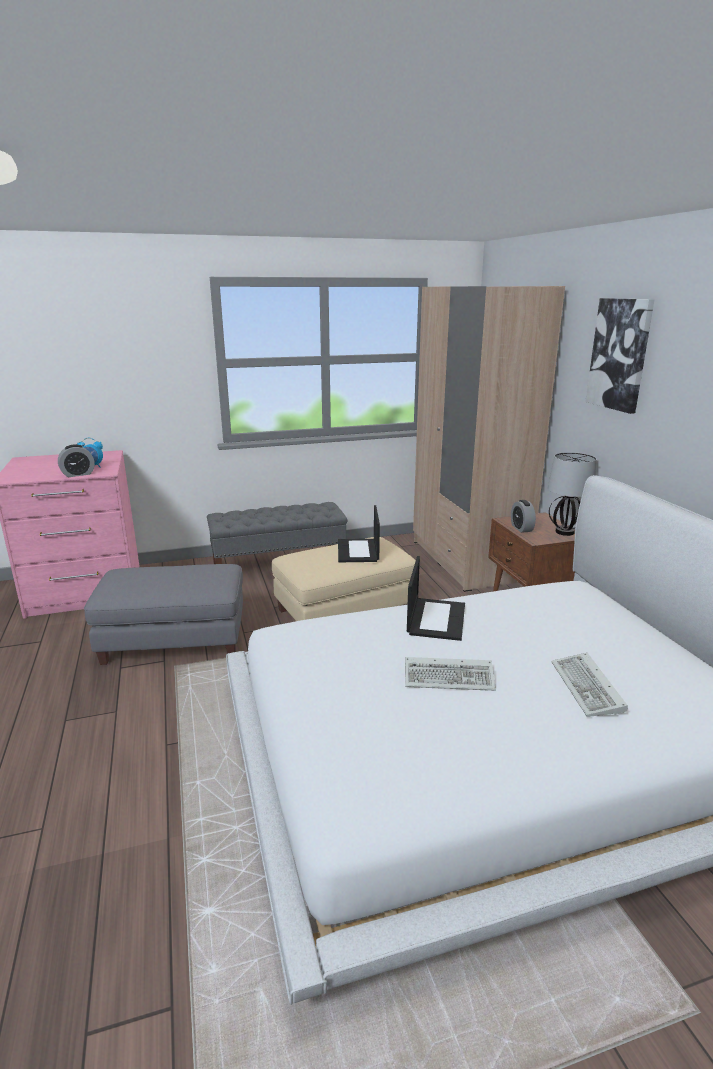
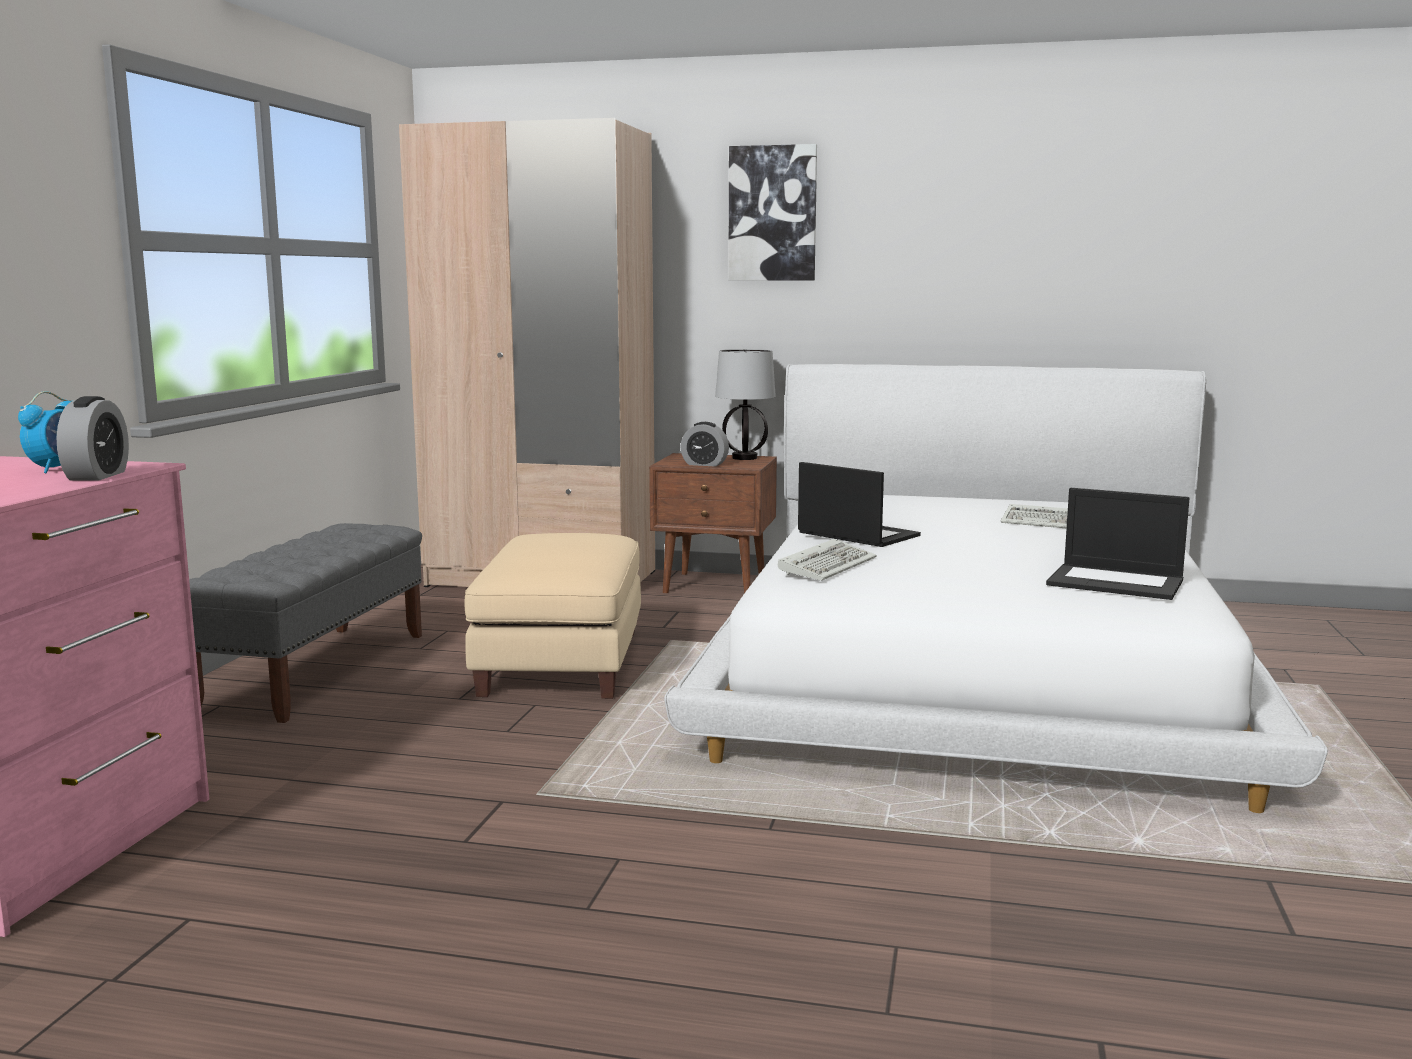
camera: 60 degrees left, 10 degrees down
(175, 639) = (439, 783): grey ottoman -> none
(358, 551) = (562, 545): laptop -> laptop (1117, 582)
(451, 677) = (992, 550): keyboard -> keyboard (827, 565)

